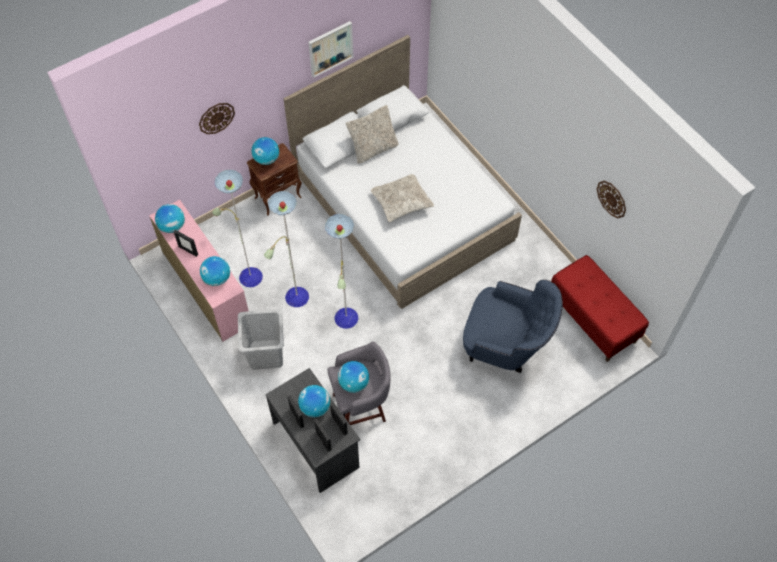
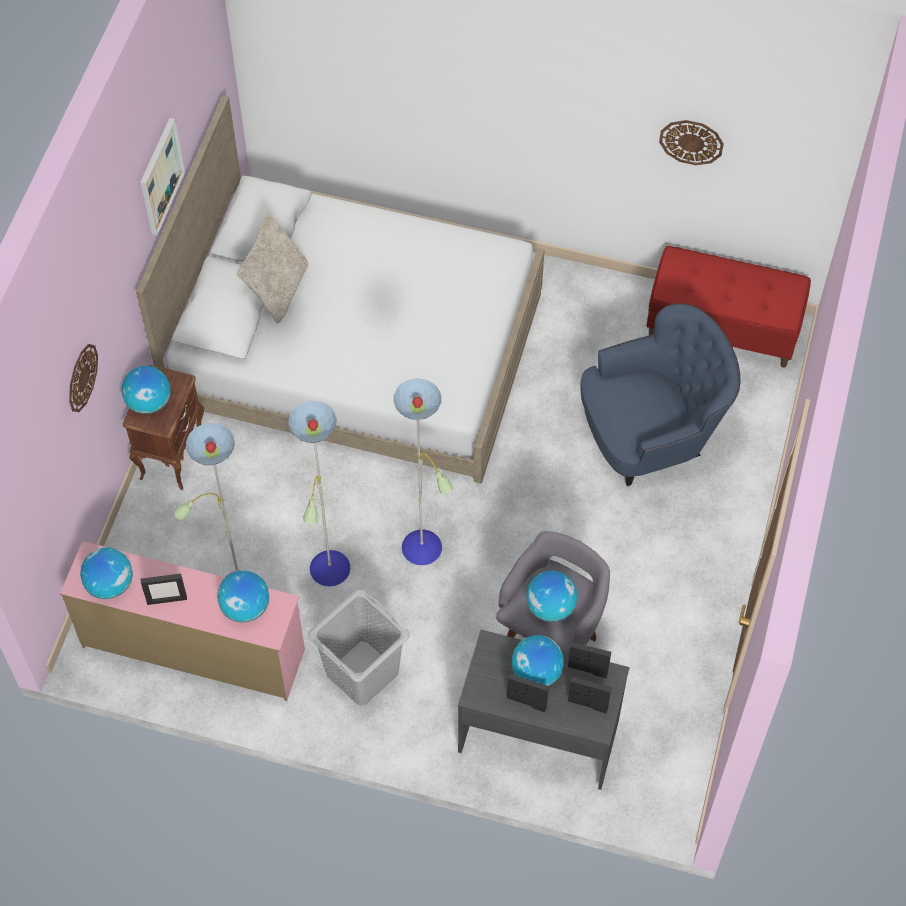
camera: 40 degrees left, 0 degrees up
(401, 202) = (385, 335): beige pillow -> none

